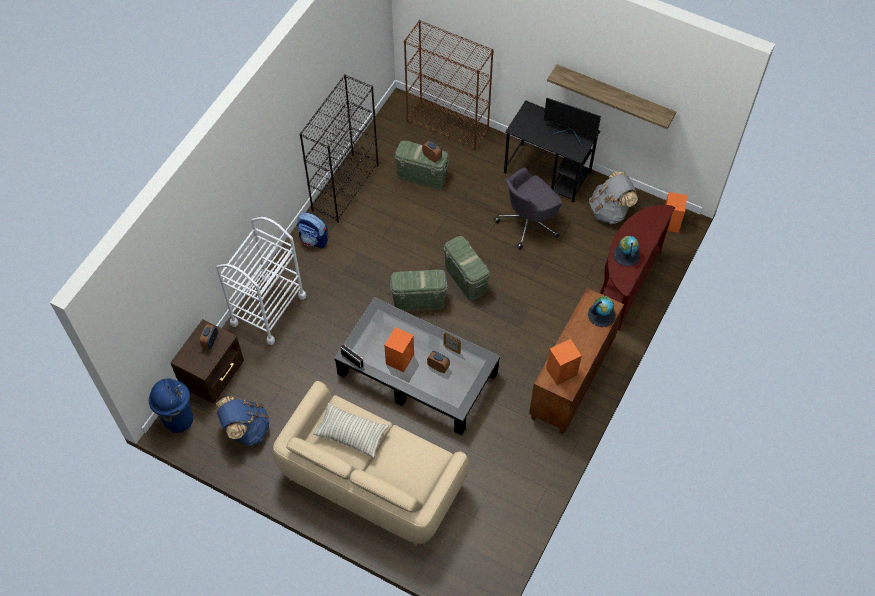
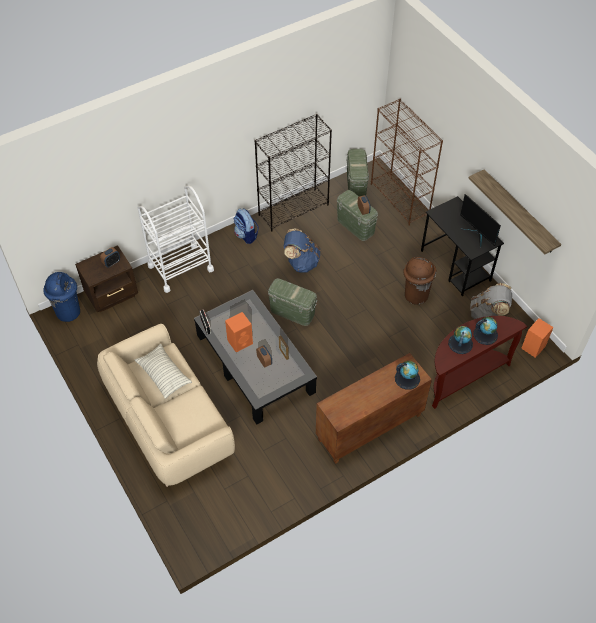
camera: 30 degrees right, 5 degrees down
(246, 429) = (108, 341): blue backpack -> blue backpack (301, 262)
(466, 279) = (338, 313): green storage box -> green storage box (356, 185)
(528, 222) = (415, 295): grey office chair -> brown trash can
(562, 371) = (345, 405): orange speaker -> none
(643, 234) = (485, 334): none -> globe

